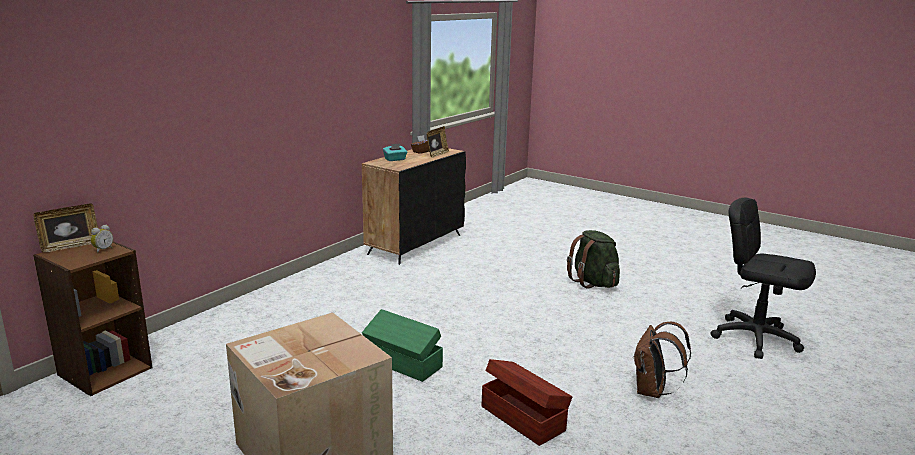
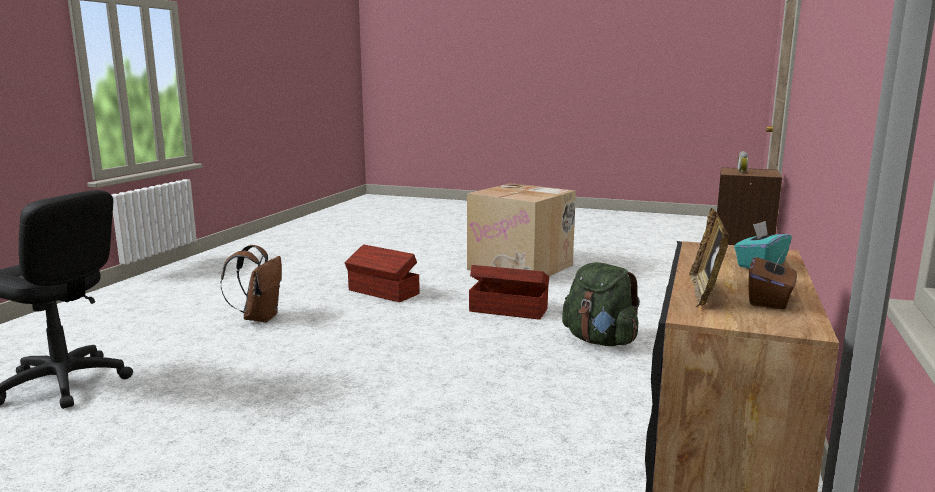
camera: 165 degrees right, 5 degrees down
(71, 246) = (773, 172): picture frame -> none
(403, 364) = (508, 309): green storage box -> brown storage box
(593, 283) = (268, 451): green backpack -> green backpack (600, 341)

